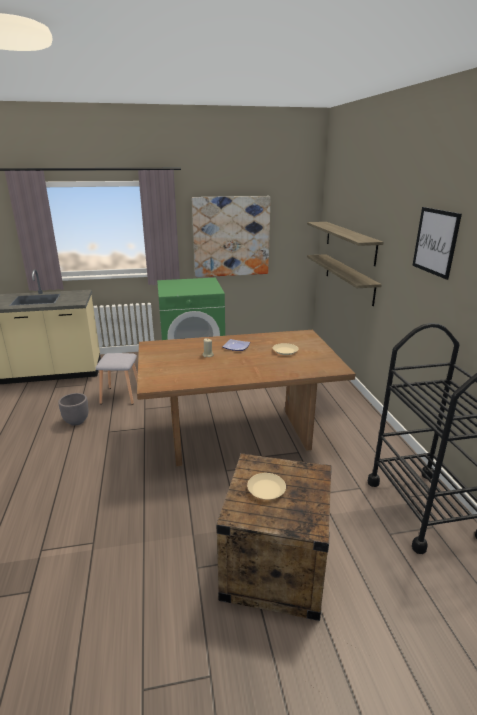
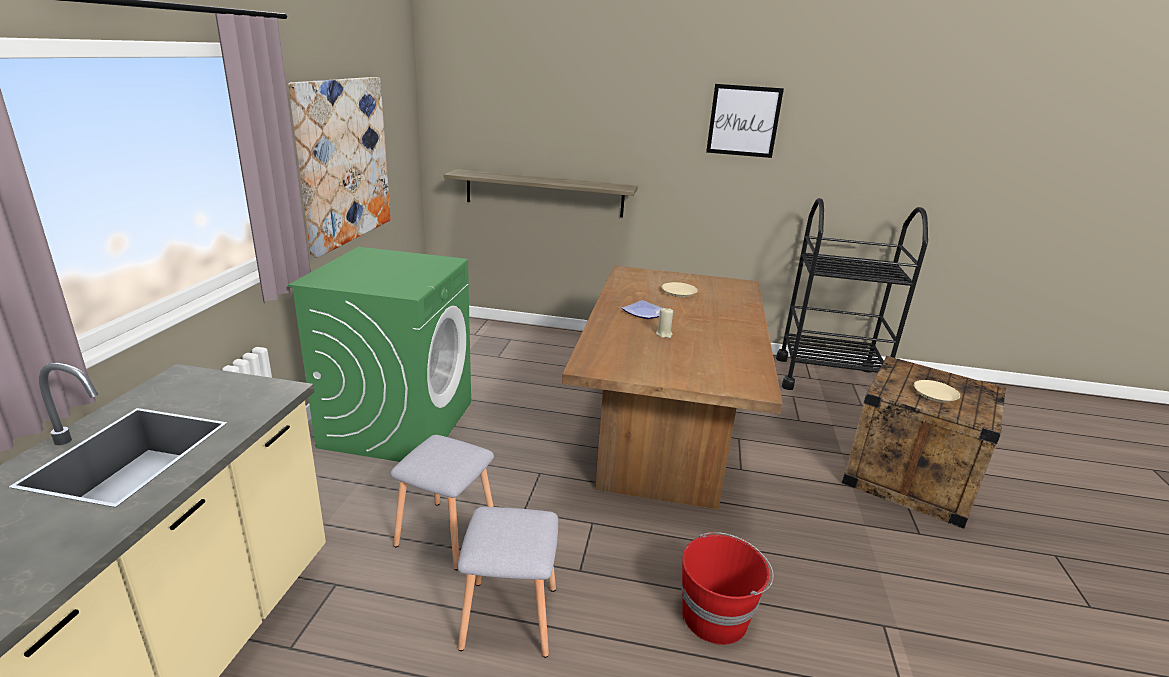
camera: 70 degrees left, 0 degrees up
(76, 421) = (509, 615): grey planter -> grey stool
(87, 476) = (716, 616): none -> red bucket
(350, 242) = (536, 141): shelf -> none

